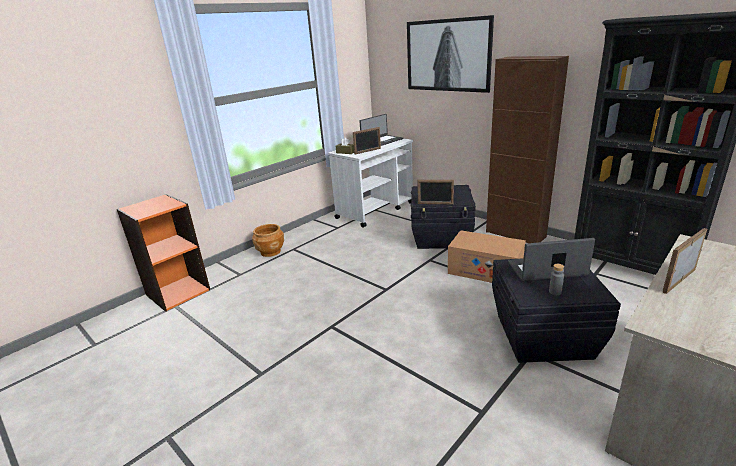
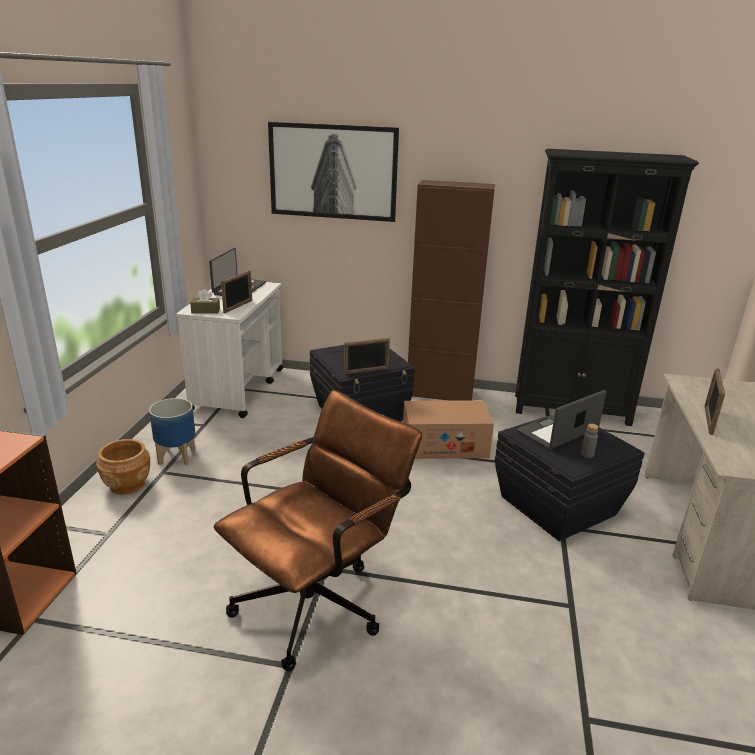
camera: 35 degrees left, 0 degrees up
(308, 242) = (177, 456): none -> planter
(310, 343) = (319, 600): none -> brown office chair

